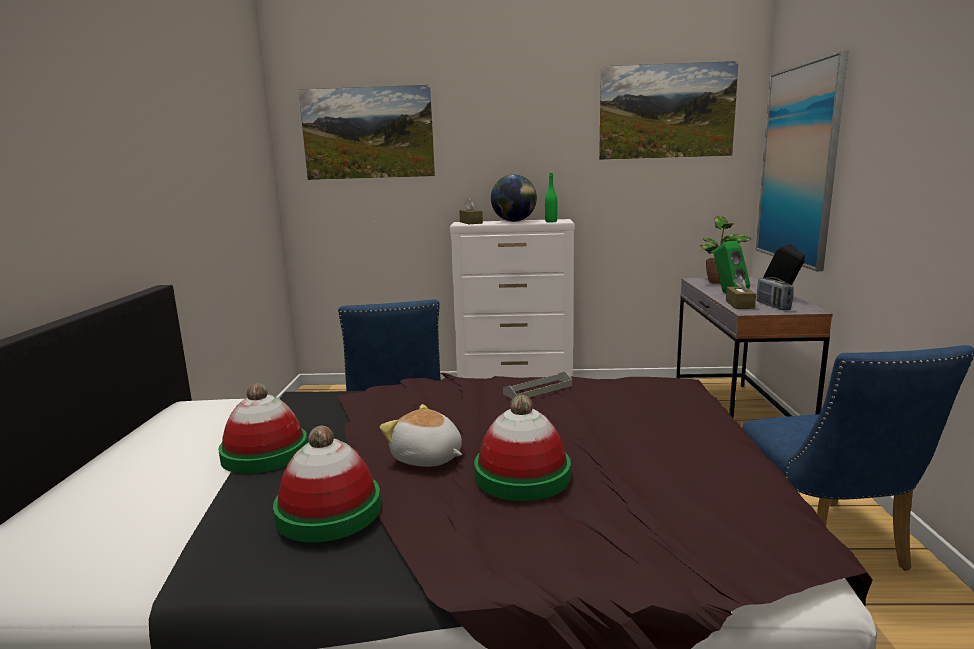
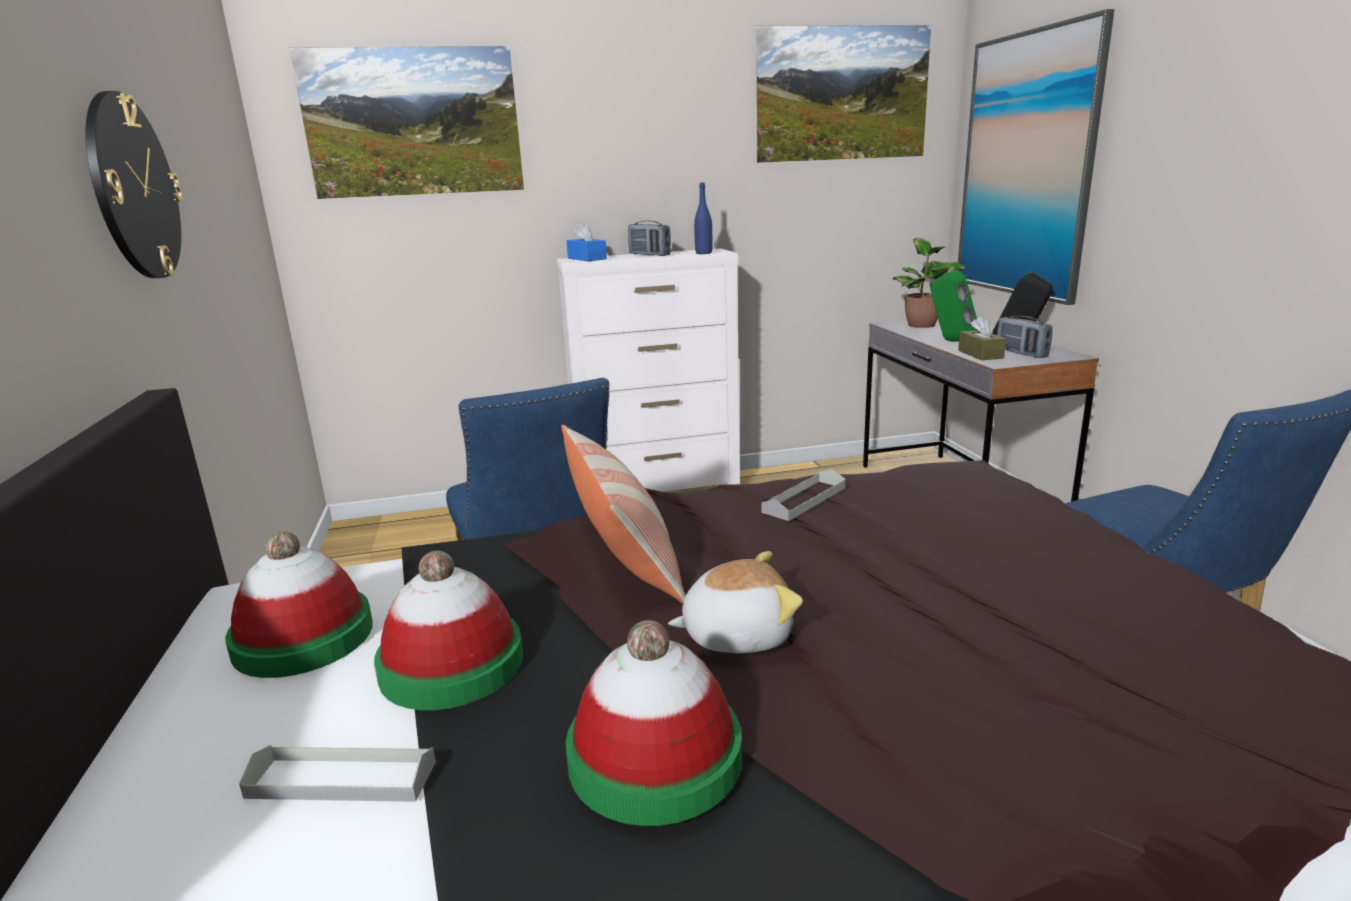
camera: 15 degrees left, 5 degrees up
(173, 173) = (133, 188): none -> wall clock
(173, 497) = (341, 779): none -> grey tray
(401, 406) = (622, 551): none -> pillow
(426, 458) = (736, 634): plush toy -> plush toy turned 150 degrees clockwise
(471, 222) = (587, 259): brown tissue box -> blue tissue box
(514, 221) = (649, 255): globe -> radio
(522, 475) = (906, 641): hat -> hat (303, 637)
(551, 222) = (703, 253): green bottle -> blue bottle

